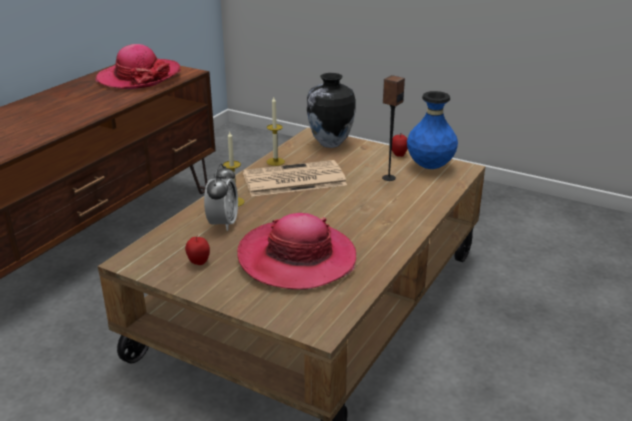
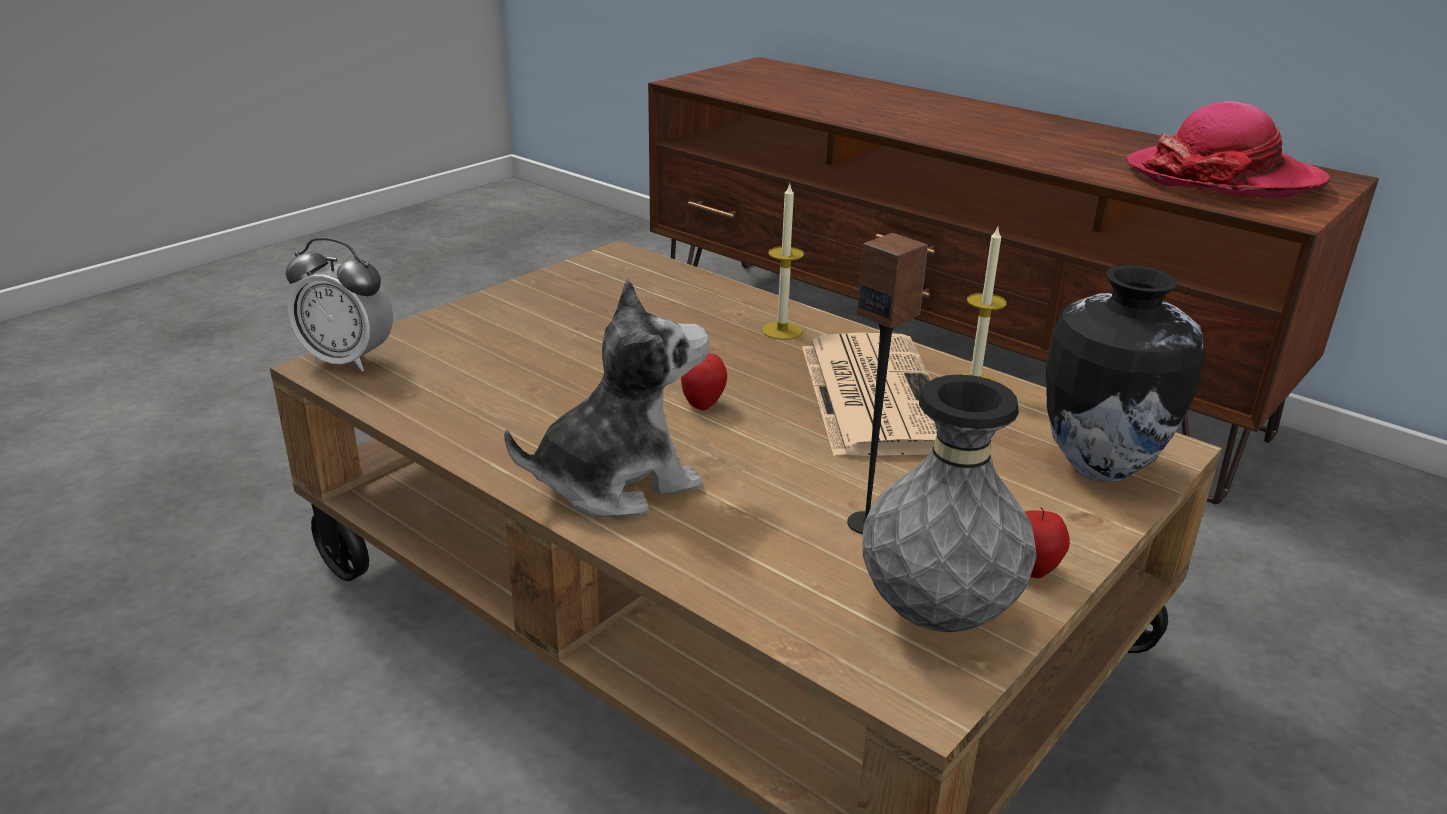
camera: 100 degrees right, 0 degrees up
(198, 262) = (584, 296): apple -> apple (703, 404)
(223, 223) = (701, 318): alarm clock -> alarm clock (348, 360)
(297, 258) = (543, 367): hat -> none
(390, 224) = (617, 481): none -> plush toy
(430, 167) = (937, 615): blue vase -> grey vase

